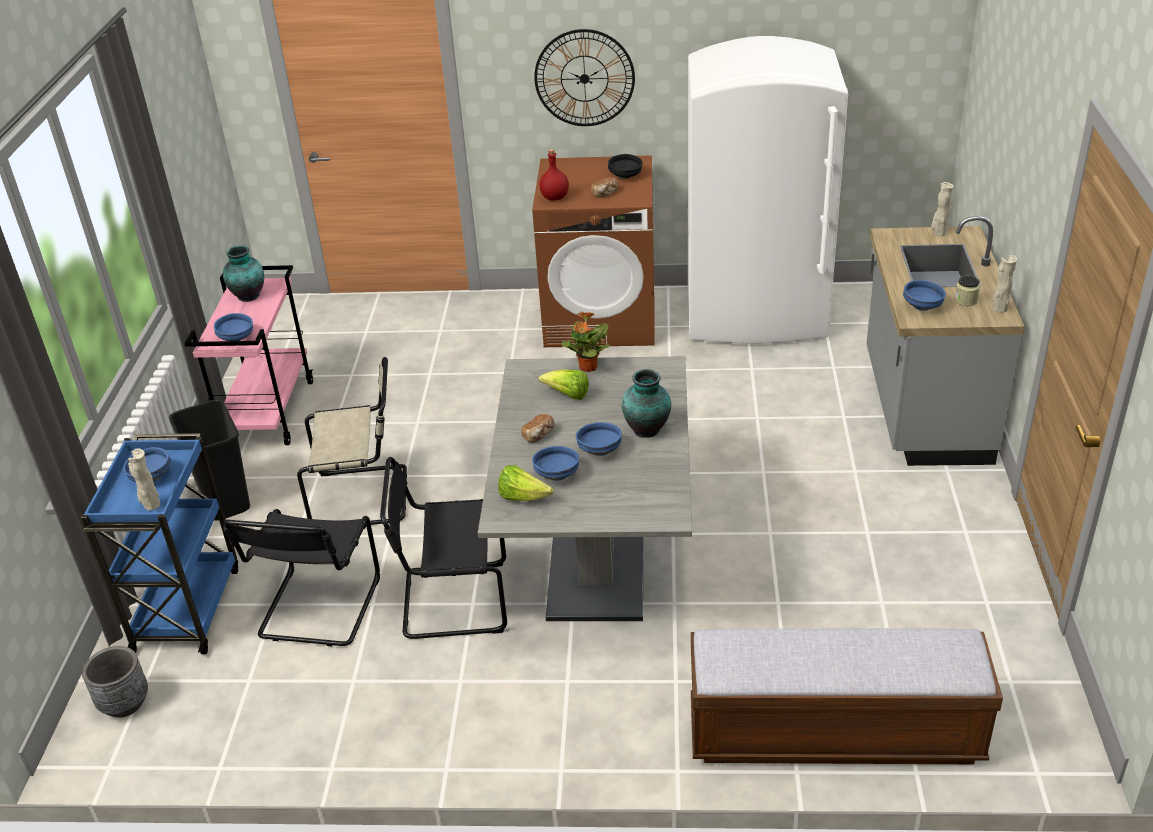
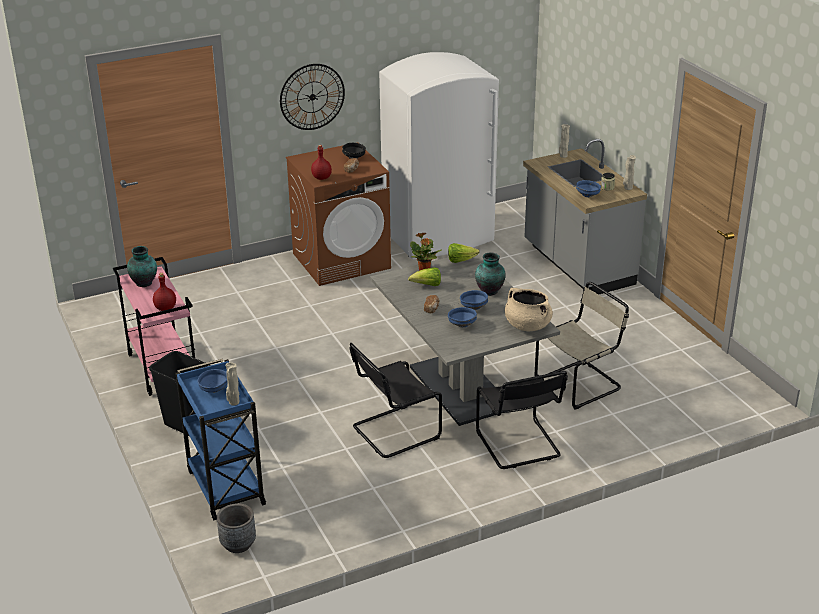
camera: 30 degrees left, 5 degrees down
(237, 338) = (166, 308): blue bowl -> red bottle
(318, 610) = (314, 462): black chair -> black chair (519, 446)
(365, 497) = (283, 397): beige chair -> beige chair (580, 384)
(523, 497) = (454, 339): lettuce -> lettuce (460, 260)
(649, 506) = (527, 325): none -> beige cooking pot
(833, 733) = (653, 428): bench -> none

